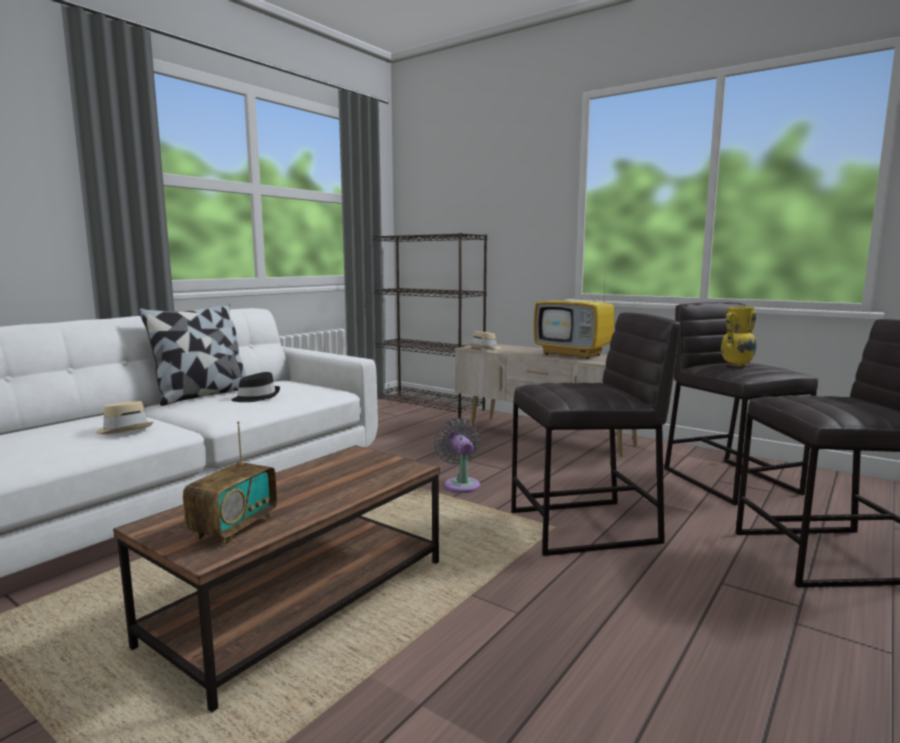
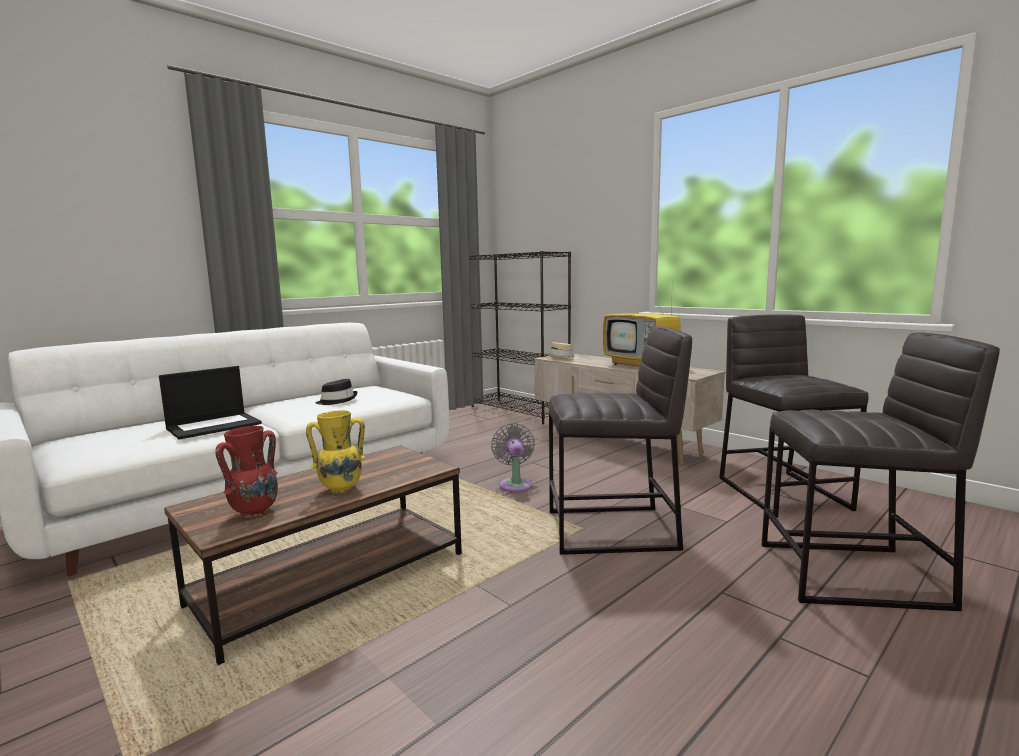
camera: 10 degrees right, 0 degrees up
(124, 429) = (214, 426): beige hat -> laptop
(202, 395) = (296, 398): pillow -> none
(234, 528) = (253, 512): radio -> red vase
(736, 365) = (784, 377): yellow vase -> yellow vase (340, 489)

